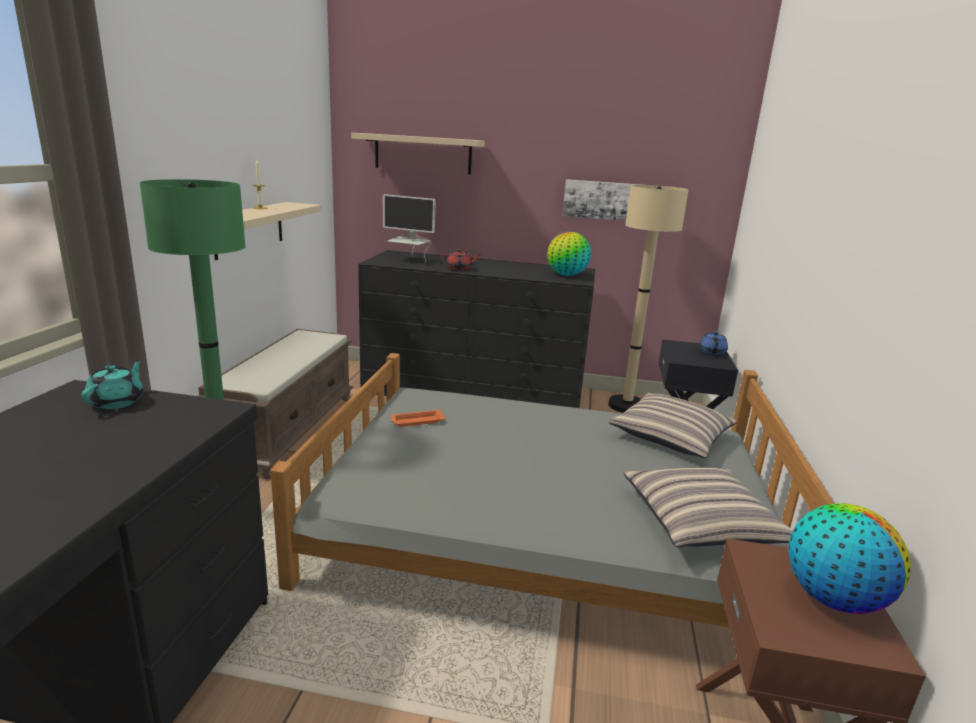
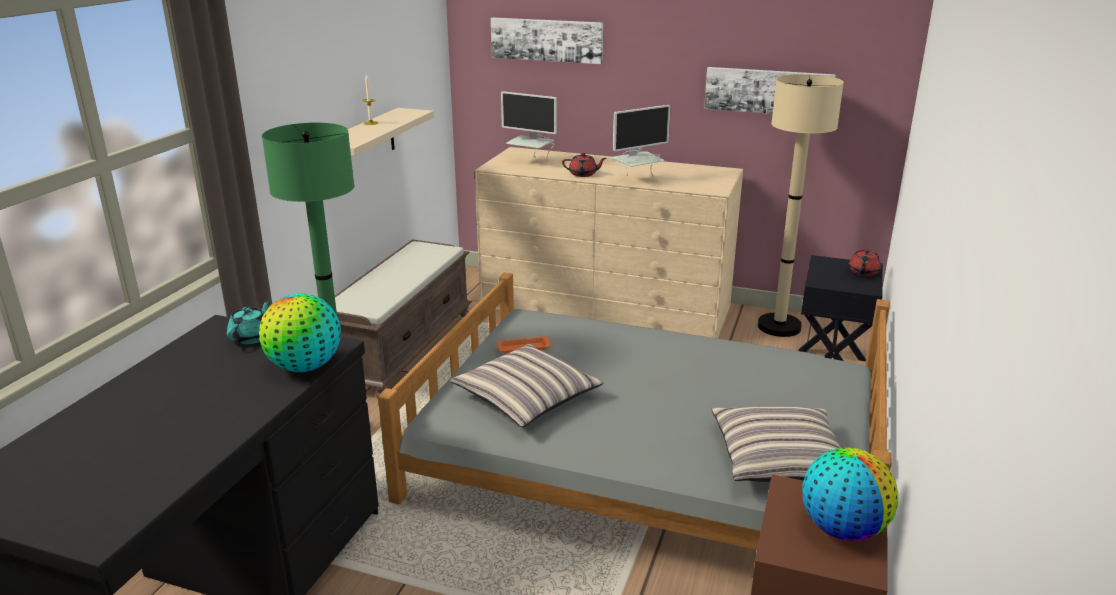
camera: 10 degrees right, 5 degrees up
(423, 154) = (547, 40): beige shelf -> picture
(474, 391) = (605, 306): black dresser -> beige dresser
(509, 274) = (637, 180): none -> monitor
(566, 275) = (704, 180): globe -> globe (305, 367)
(671, 436) = (786, 370): pillow -> pillow (526, 397)
(712, 352) = (863, 272): blue teapot -> red teapot

